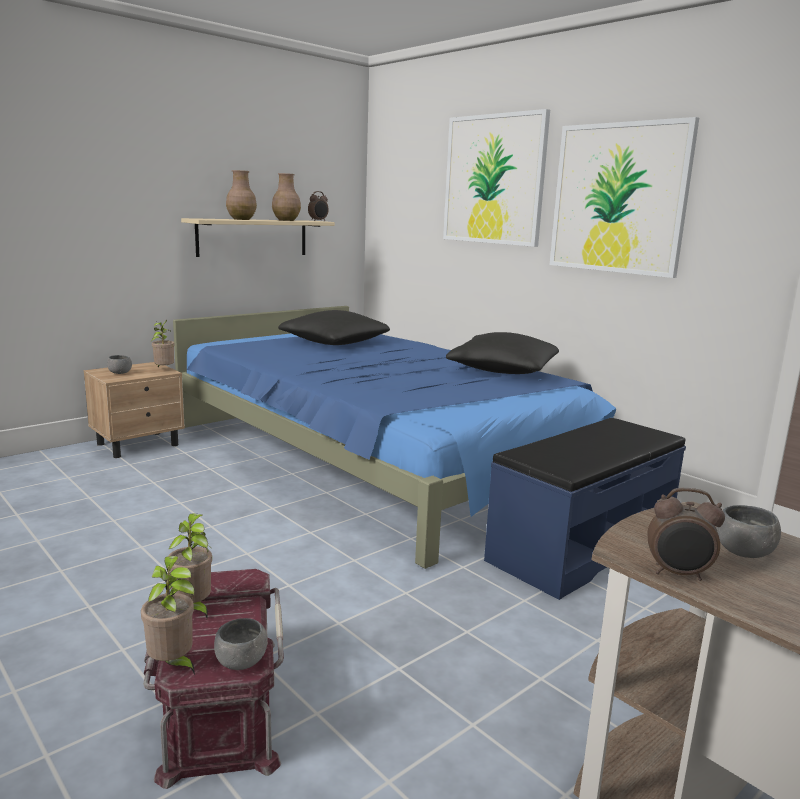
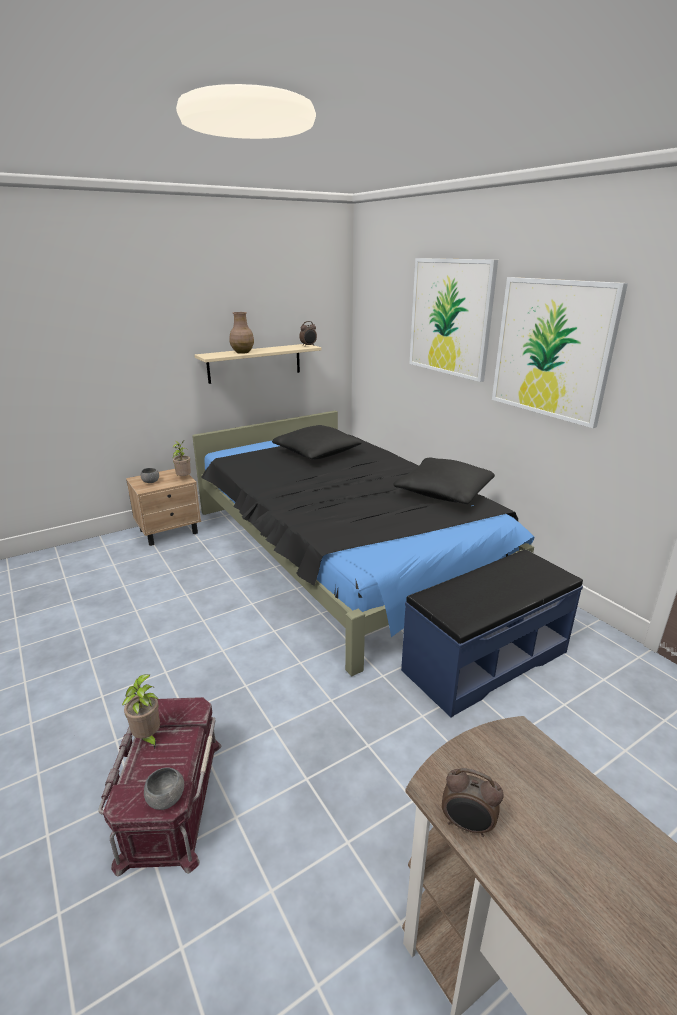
camera: 10 degrees right, 10 degrees up
(173, 665) = (118, 797): potted plant -> none
(286, 220) = (280, 349): brown vase -> none
(375, 457) = (343, 551): blue bed -> black bed
(743, 552) = (538, 797): grey bowl -> none

